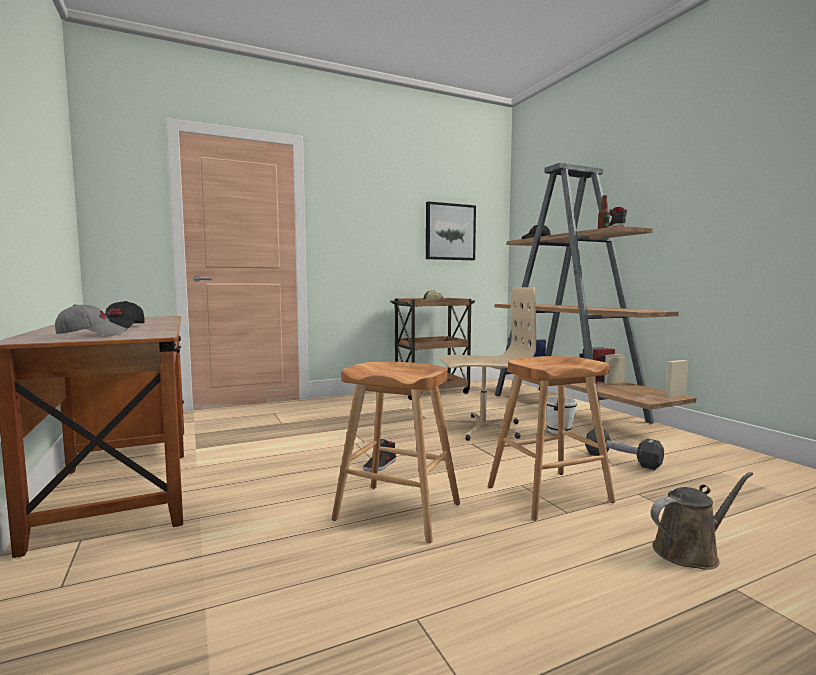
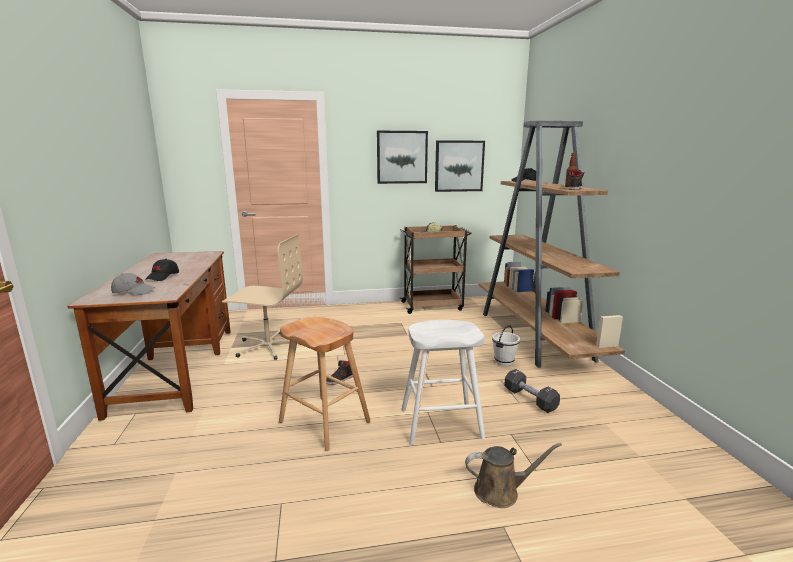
camera: 15 degrees right, 10 degrees up
(390, 218) = (402, 157): none -> picture
(482, 428) = (443, 351): beige office chair -> beige office chair (268, 346)
(548, 494) = (440, 424): brown stool -> white stool

